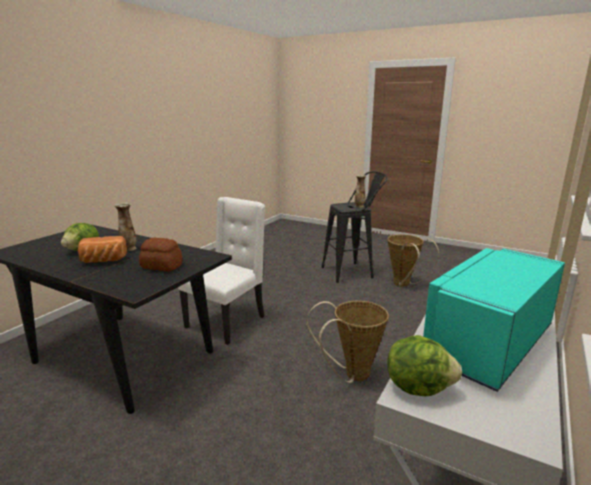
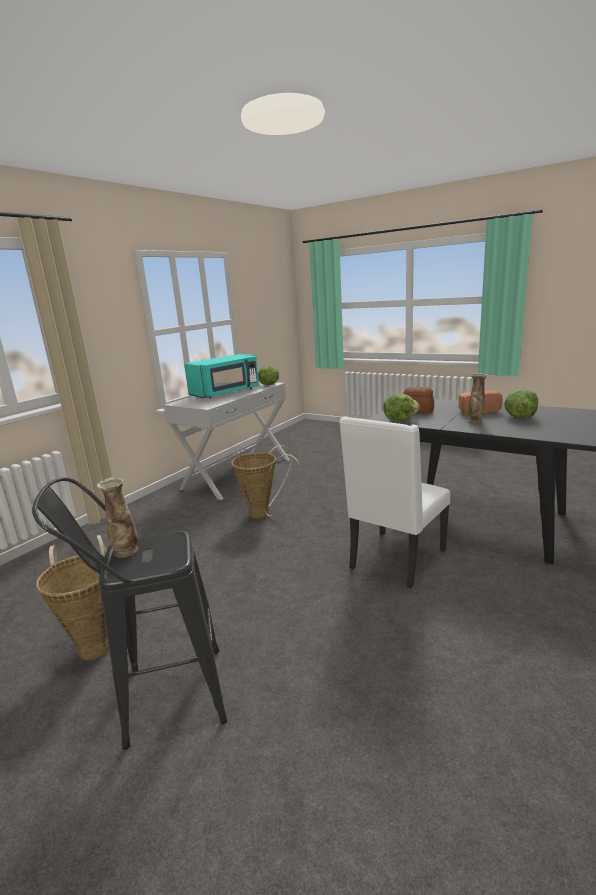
camera: 175 degrees left, 0 degrees up
(196, 254) = (399, 420): none -> lettuce

